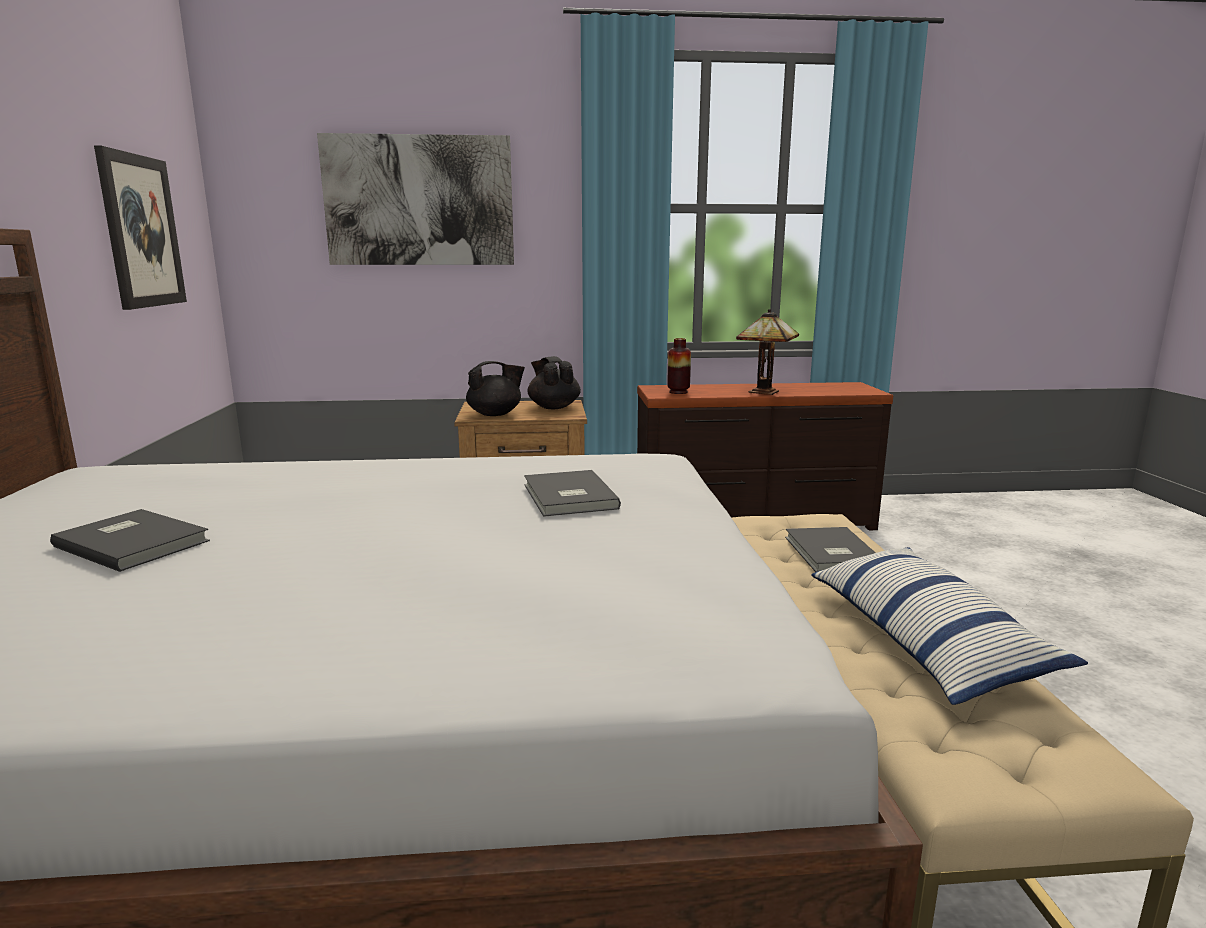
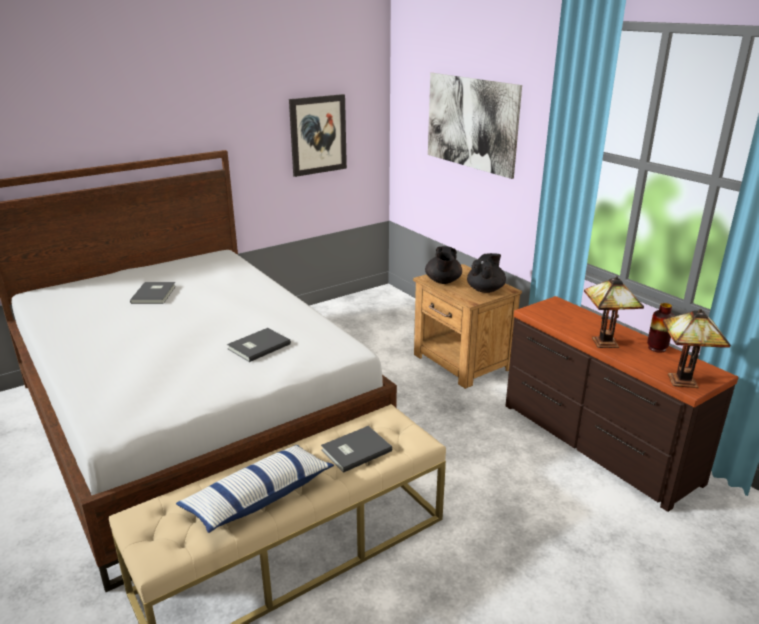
camera: 60 degrees right, 10 degrees up
(495, 414) = (443, 281): black teapot -> black teapot turned 60 degrees clockwise
(678, 392) = (551, 314): vase -> vase (657, 348)
(858, 390) = (684, 380): none -> table lamp

